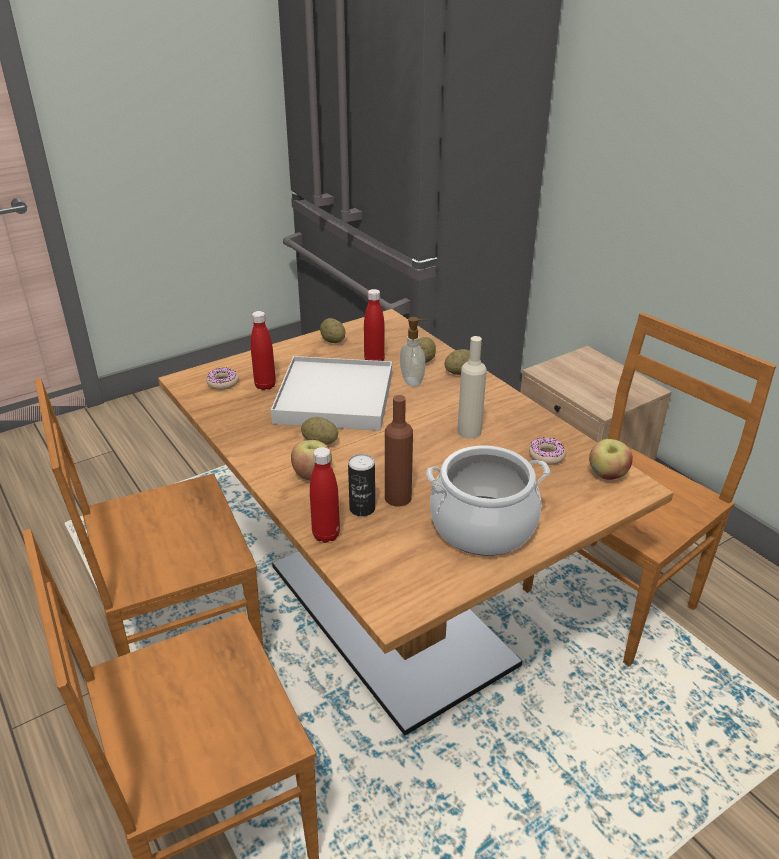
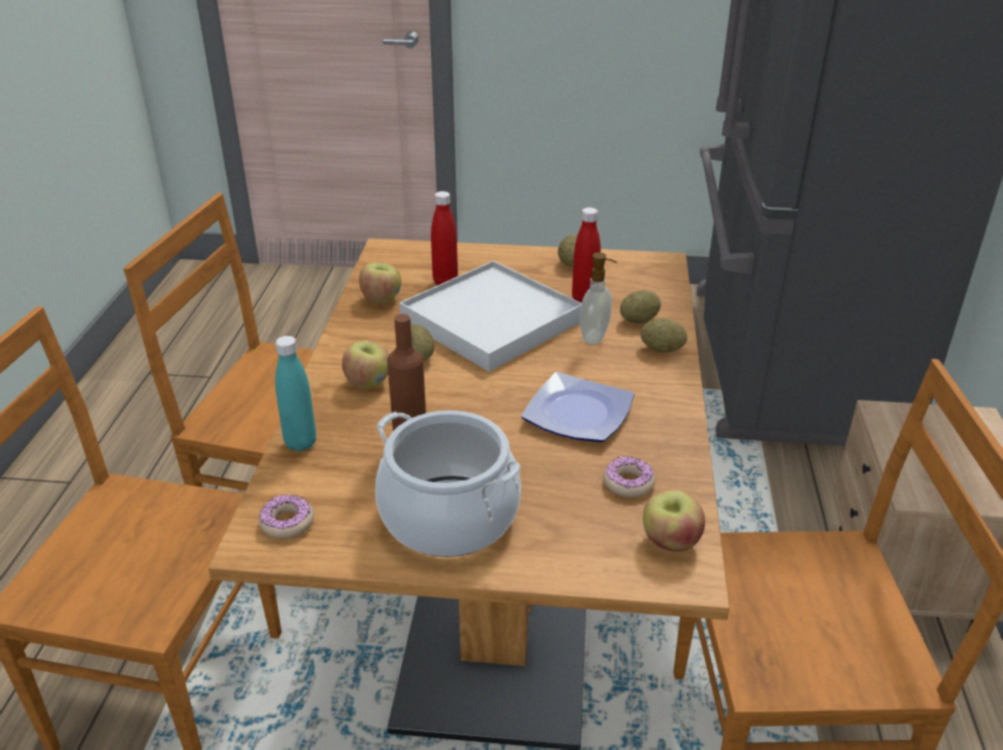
camera: 40 degrees right, 0 degrees up
(223, 383) = (413, 264): donut -> donut (287, 522)
(236, 416) = (381, 299): none -> apple
(326, 535) = (300, 443): red bottle -> turquoise bottle
(362, 508) = (364, 436): can -> none
(469, 431) = (579, 415): beige bottle -> plate

